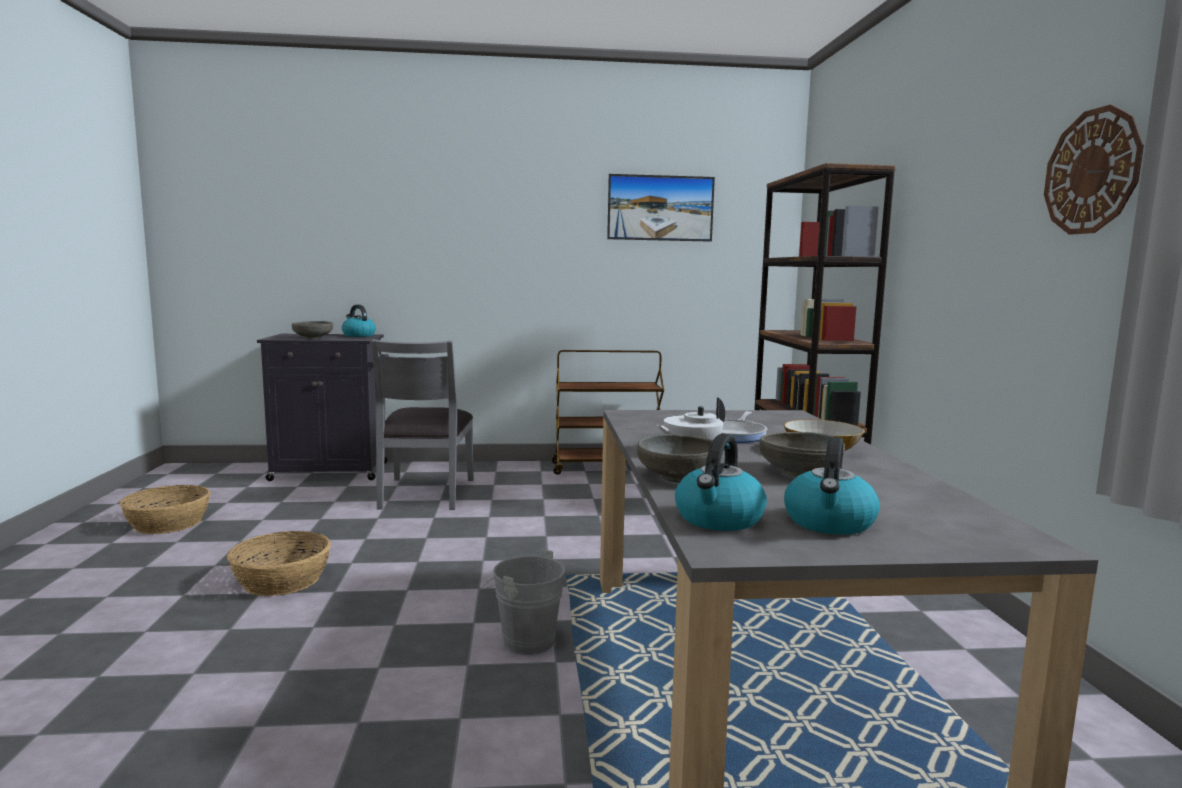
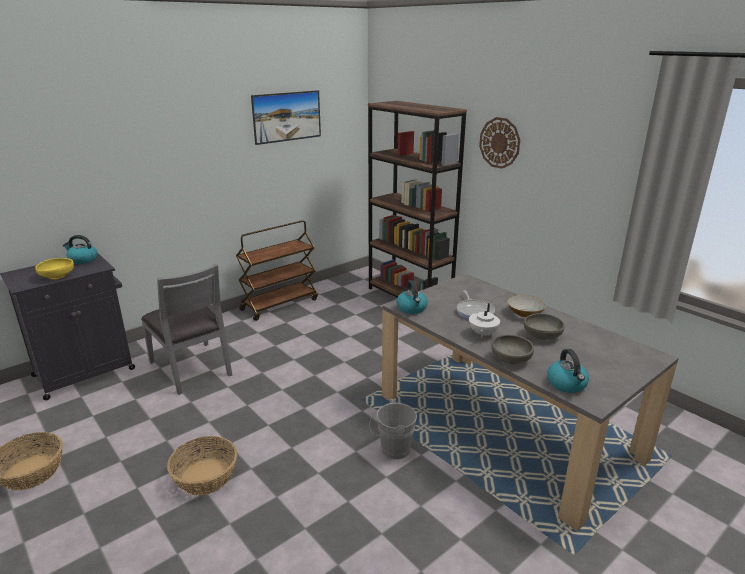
camera: 35 degrees left, 15 degrees up
(313, 338) = (57, 276): grey bowl -> yellow bowl
(829, 523) = (598, 370): kettle -> kettle (412, 308)
(1092, 172) = (603, 153): wall clock -> wall clock (499, 143)

